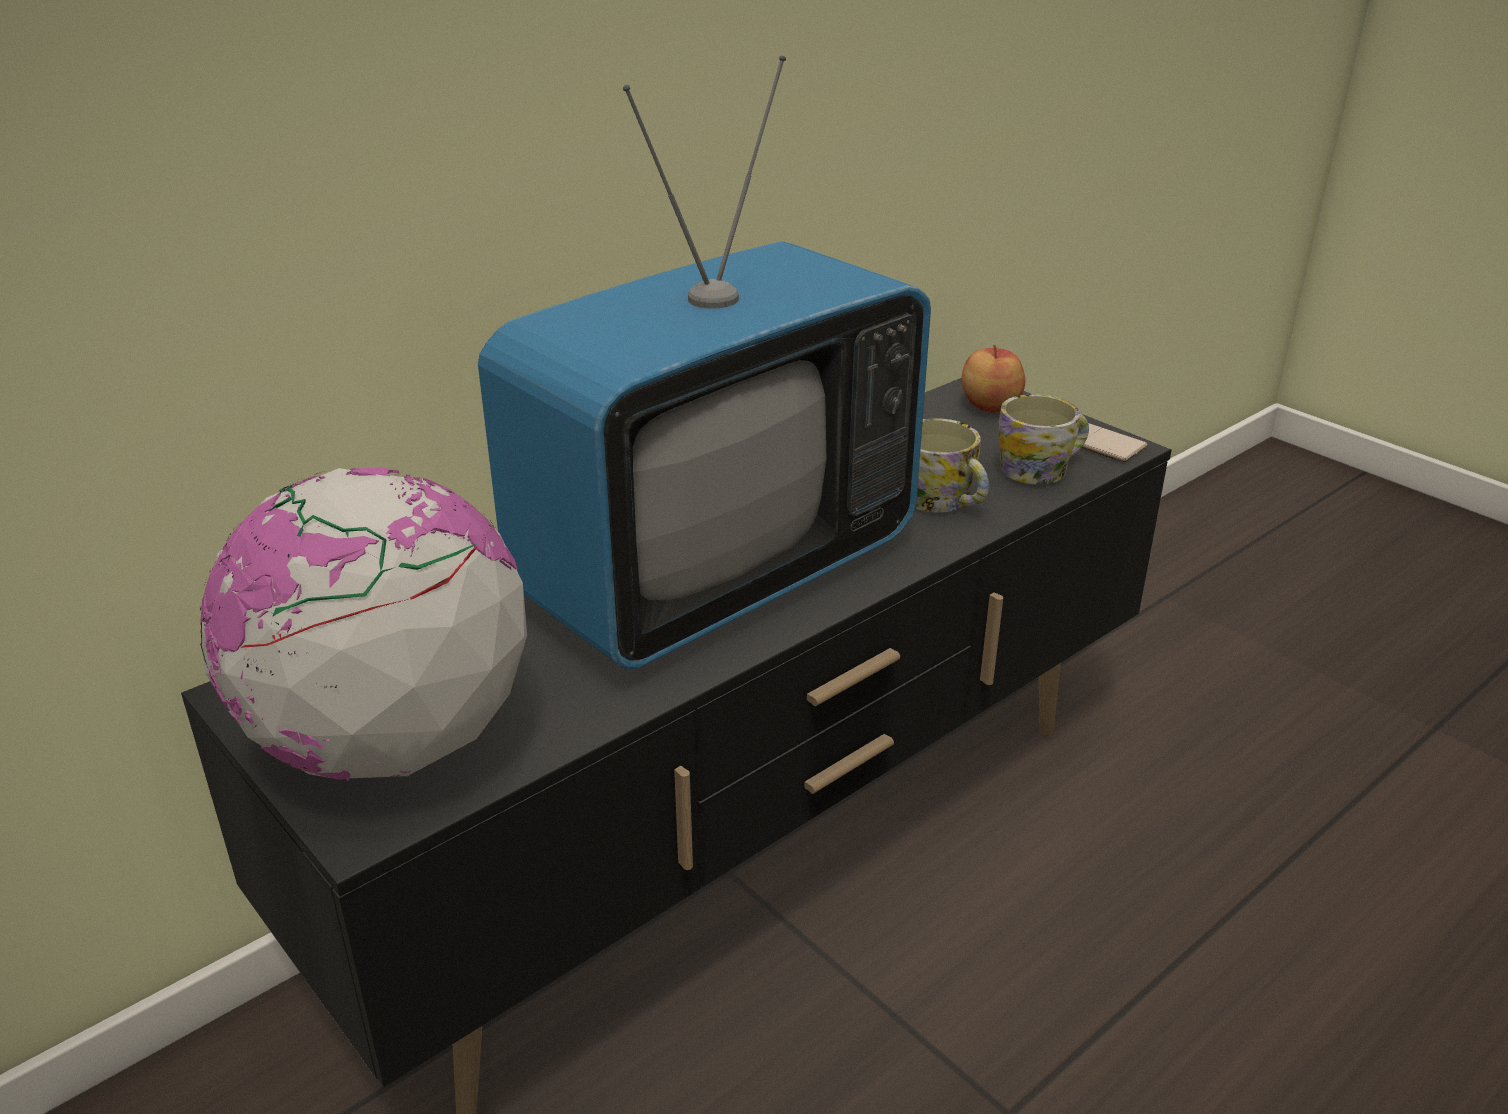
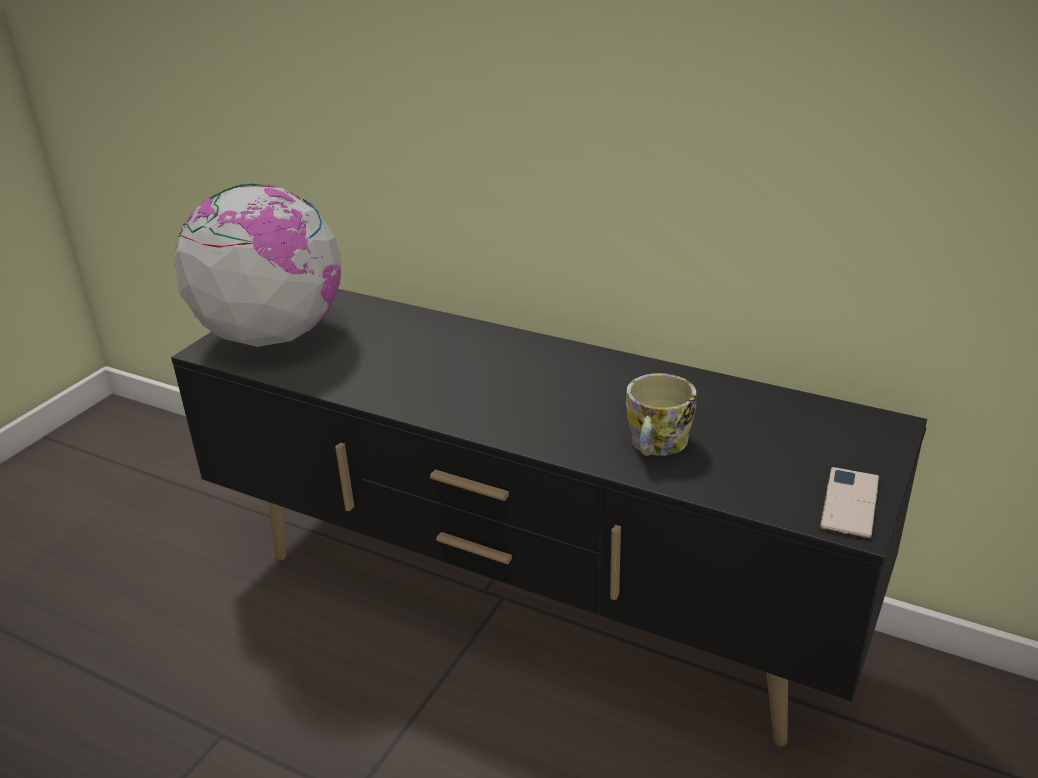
camera: 70 degrees right, 0 degrees up
(717, 576) = (482, 381): television -> none
(989, 406) = (857, 437): apple -> none
(1041, 469) = (759, 484): mug -> none

